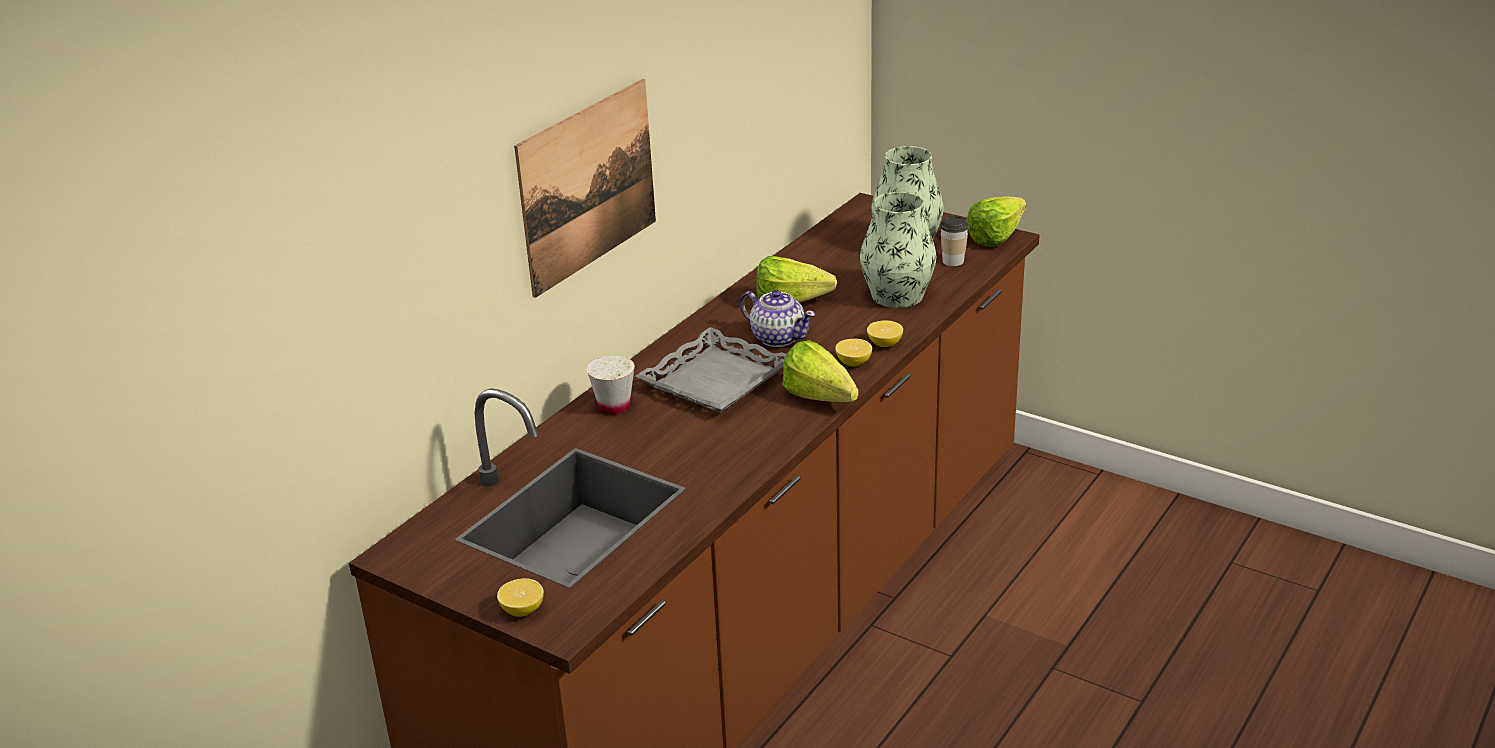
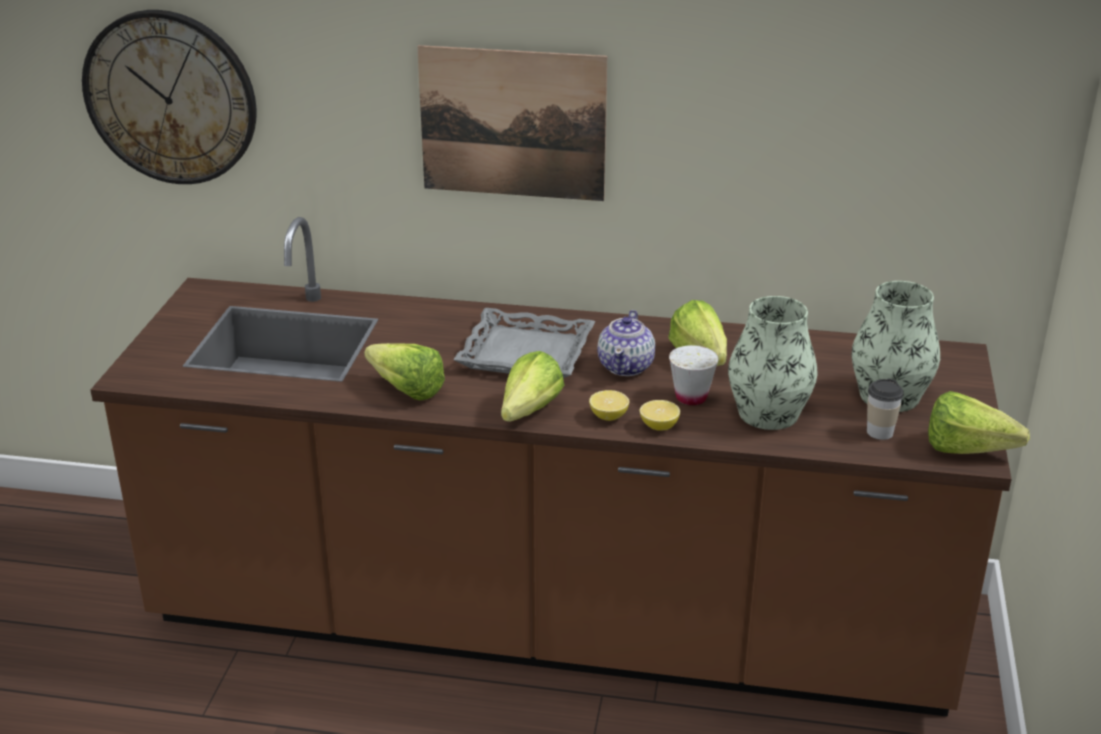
camera: 65 degrees right, 0 degrees up
(299, 347) = (171, 97): none -> wall clock
(522, 610) = (148, 355): lemon -> none
(614, 406) = (451, 319): white cup -> white cup (691, 397)
(726, 455) = (402, 387): none -> lettuce

